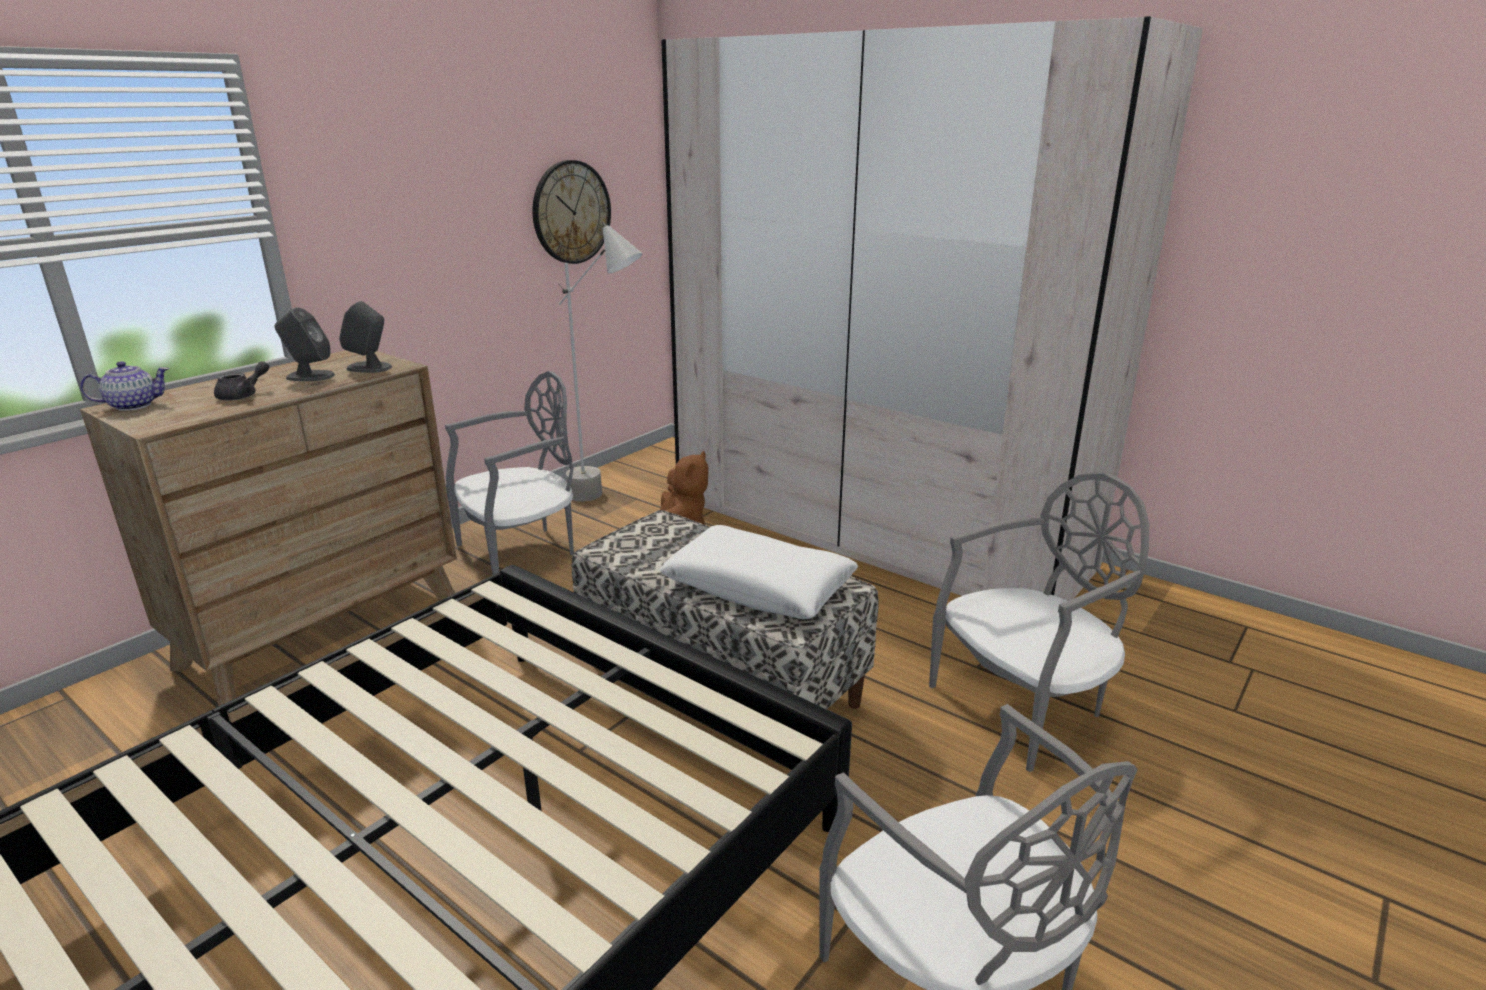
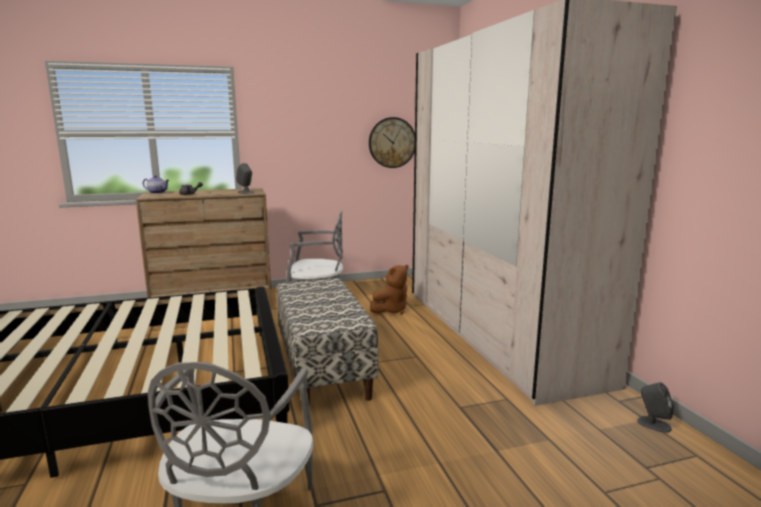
camera: 35 degrees right, 10 degrees down
(309, 376) = (222, 192): grey speaker -> grey speaker (653, 424)
(609, 499) = (382, 289): grey floor lamp -> none
(759, 587) = (324, 312): white pillow -> none
(1024, 708) = (457, 434): grey chair -> none

